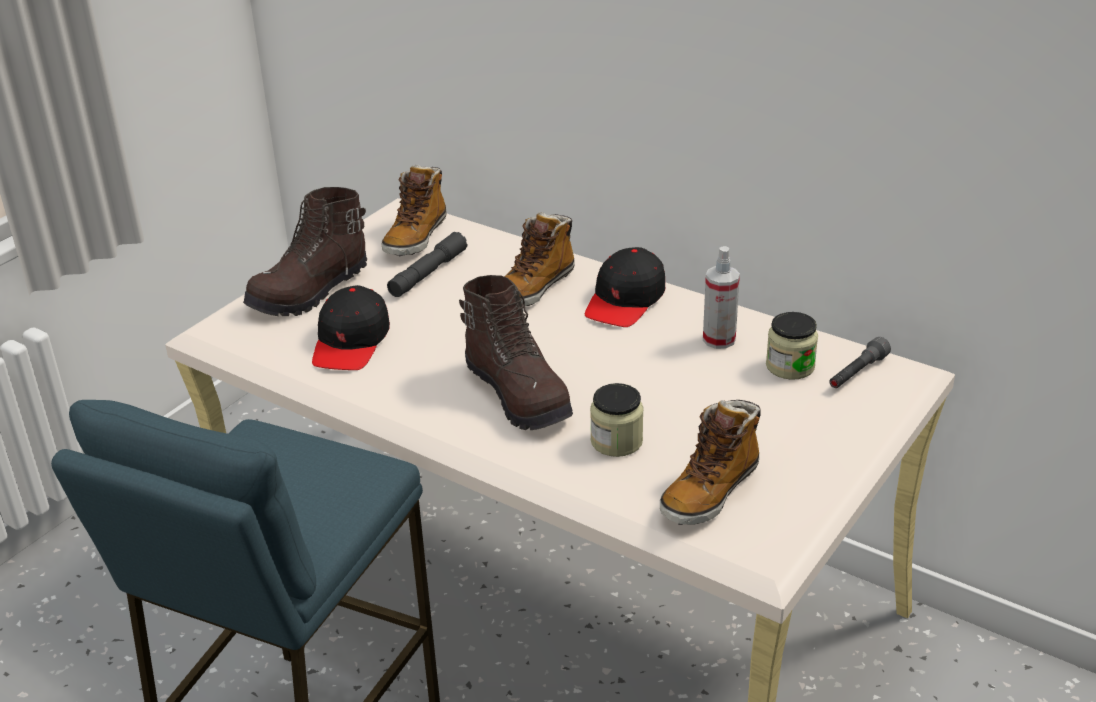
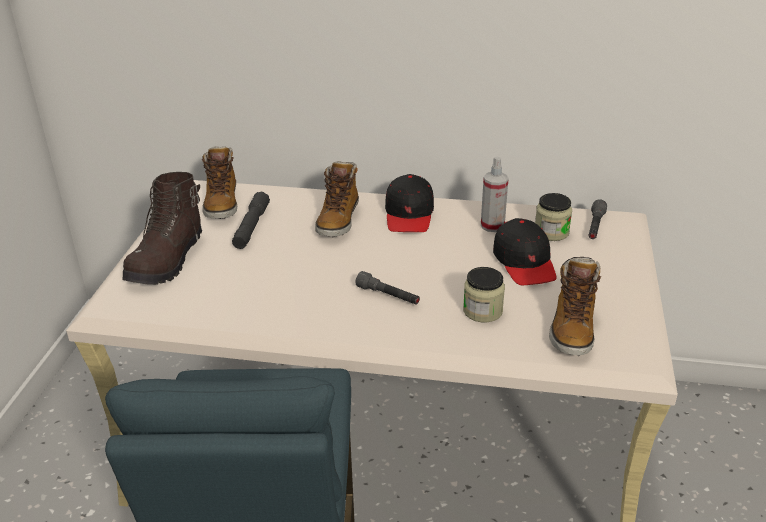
camera: 25 degrees left, 0 degrees up
(351, 342) = (230, 290): black cap -> black cap (524, 262)
(519, 394) = (388, 296): brown boot -> grey flashlight

